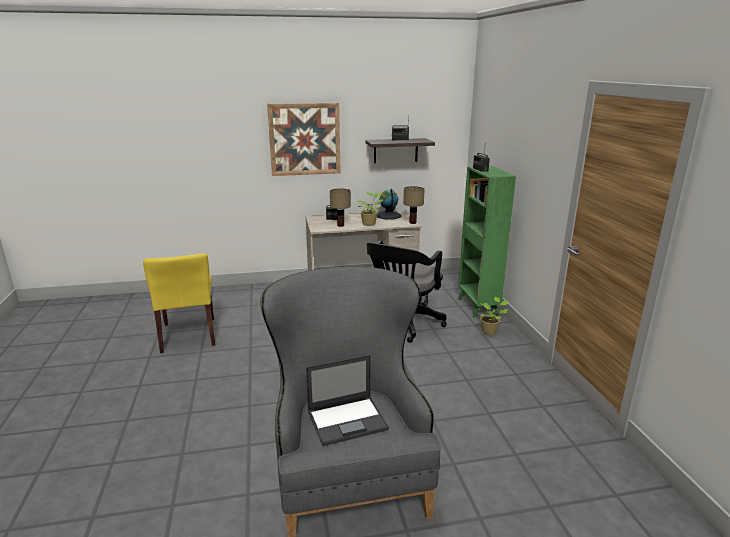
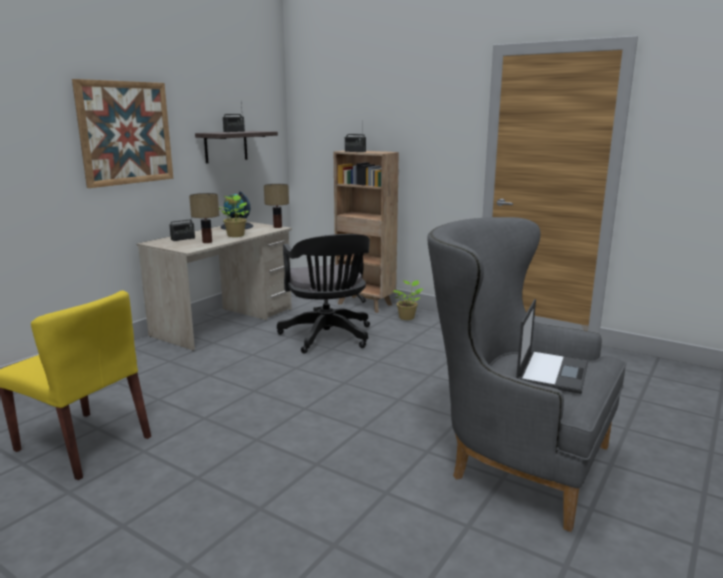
camera: 45 degrees left, 5 degrees down
(477, 307) = (365, 304): green bookcase -> brown bookcase

